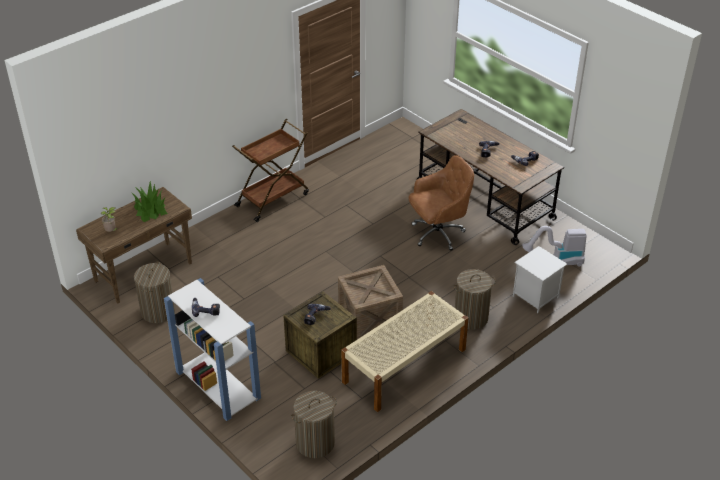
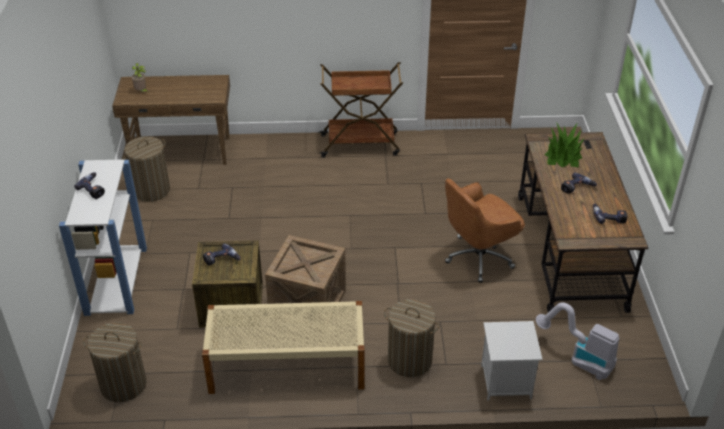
camera: 40 degrees right, 0 degrees up
(150, 210) = (192, 89): potted plant -> potted plant (563, 156)
(438, 233) = (478, 257): brown office chair -> brown office chair turned 135 degrees clockwise

